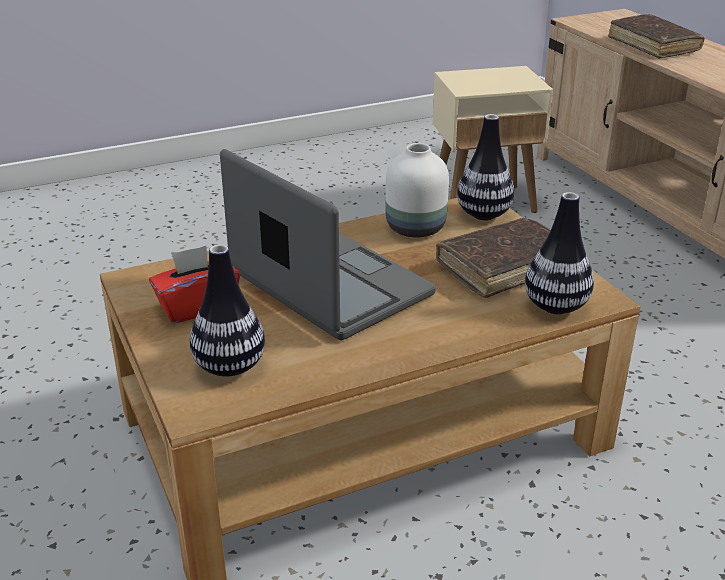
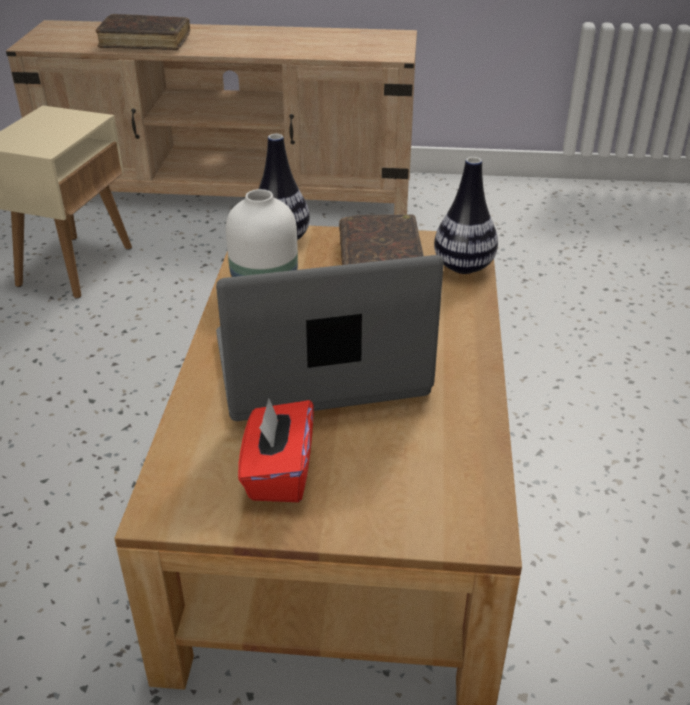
camera: 60 degrees left, 5 degrees up
(230, 367) = (420, 483): vase -> none

